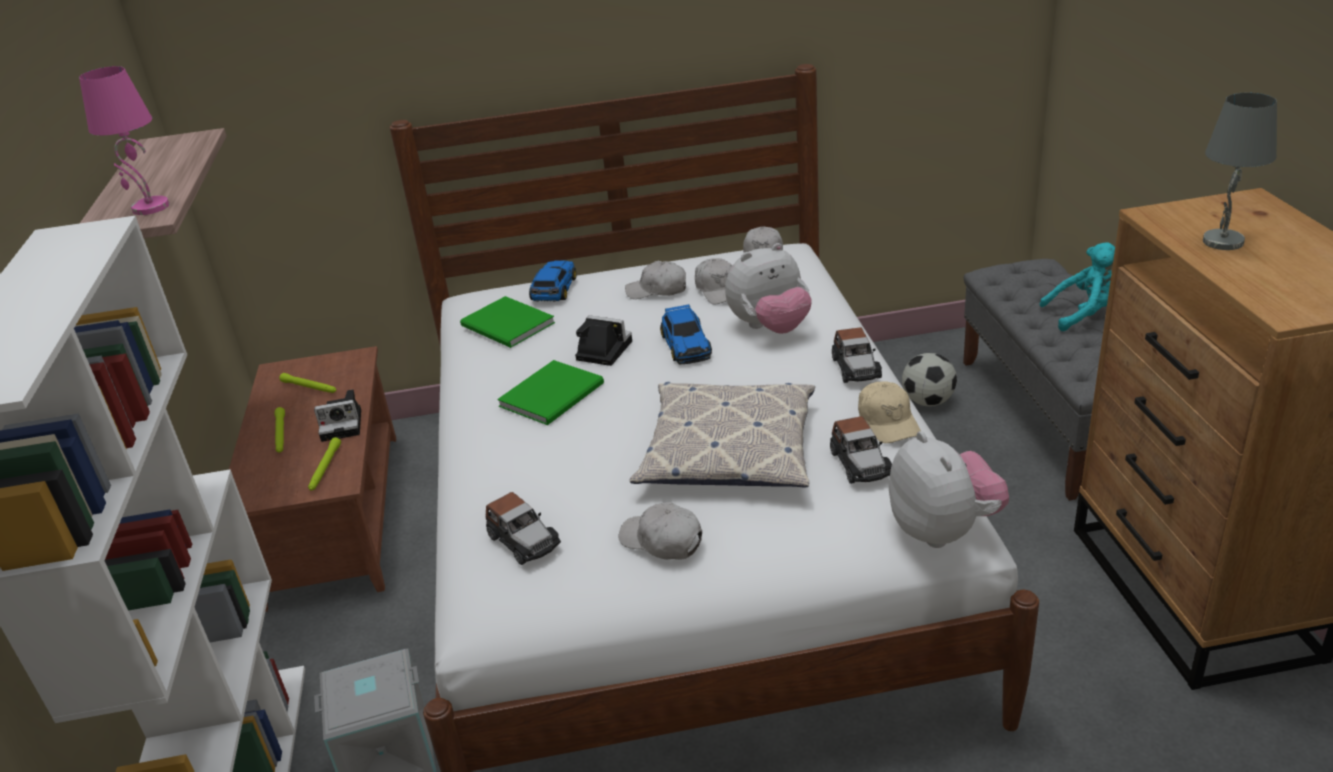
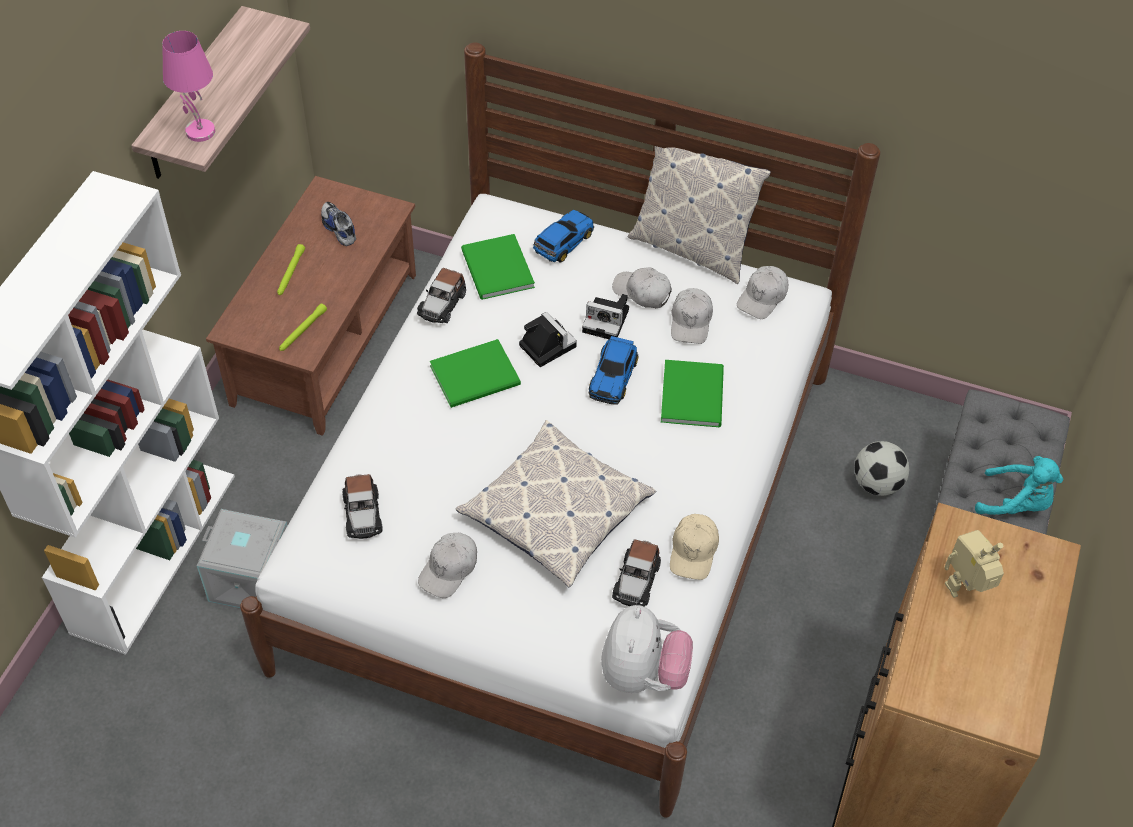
camera: 25 degrees right, 20 degrees up
(310, 387) = (338, 228): green flashlight -> shoe
(344, 424) = (340, 288): camera -> camera (608, 320)
(662, 541) = (449, 569): white cap -> white cap turned 120 degrees counterclockwise
(671, 255) = (691, 247): none -> pillow
(770, 328) = (694, 393): plush toy -> green book
(856, 368) = (720, 479): toy car -> toy car (442, 304)
(1223, 242) = (965, 590): grey table lamp -> toy robot

